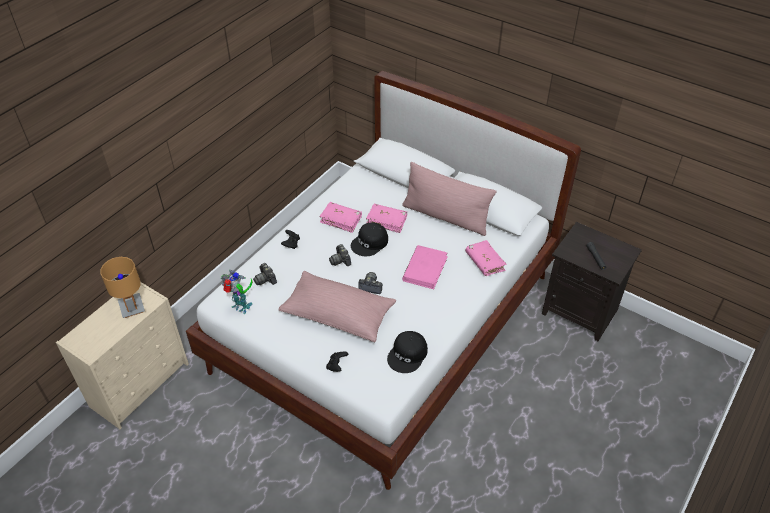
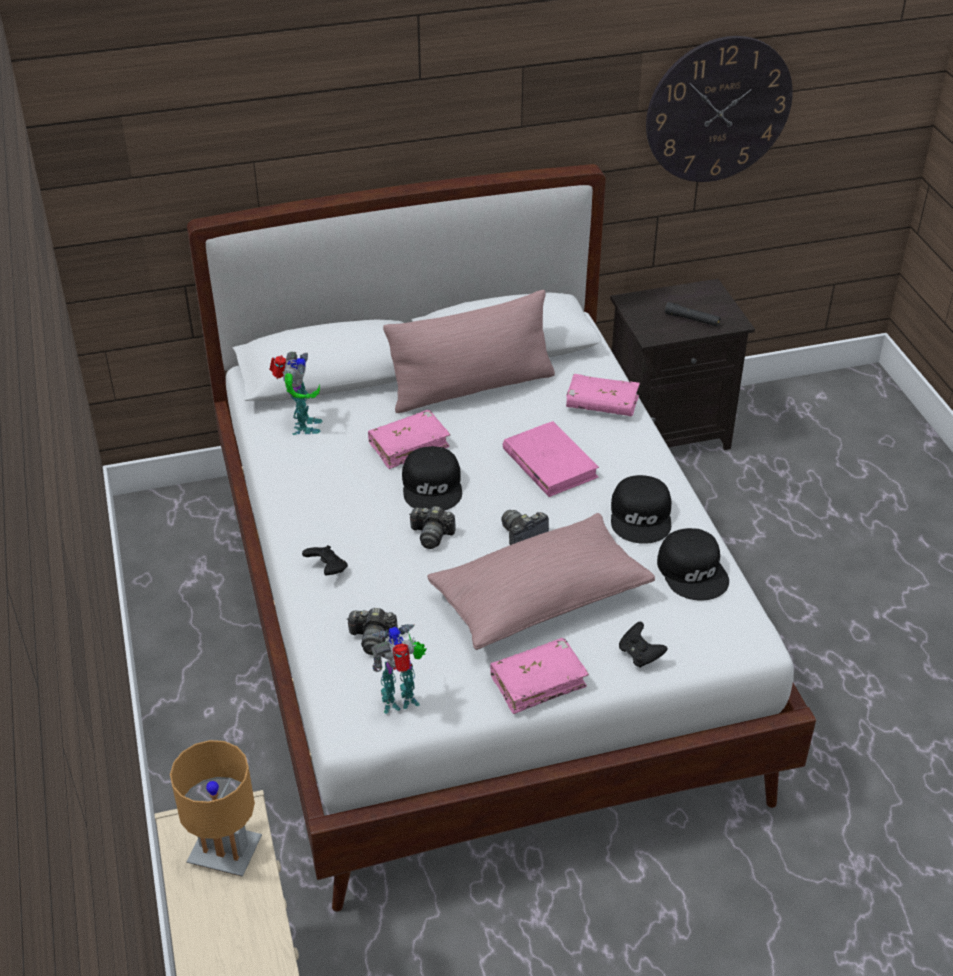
camera: 50 degrees left, 5 degrees down
(341, 220) = (346, 489): pink book -> pink book (538, 682)
(363, 186) = (302, 426): none -> toy robot
(424, 318) = (642, 516): none -> black cap
(662, 154) = (718, 110): none -> wall clock

